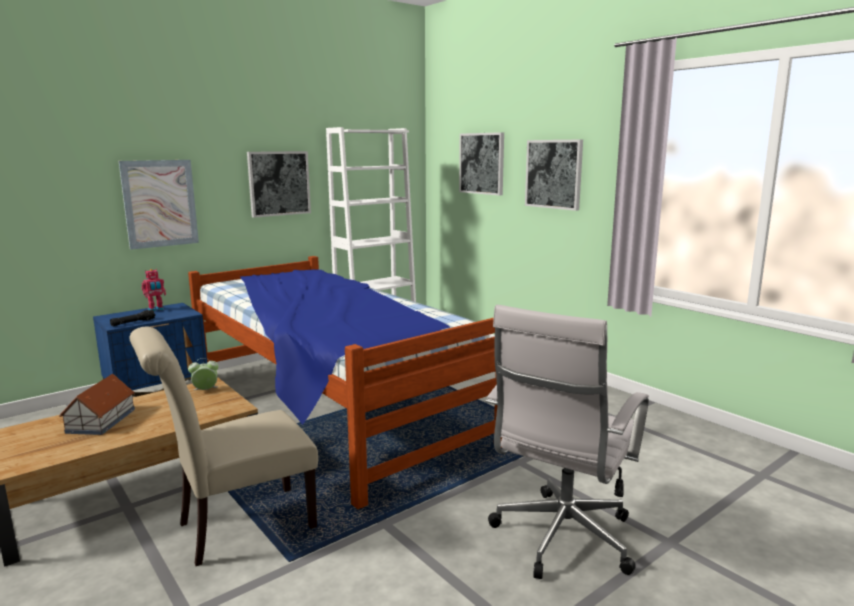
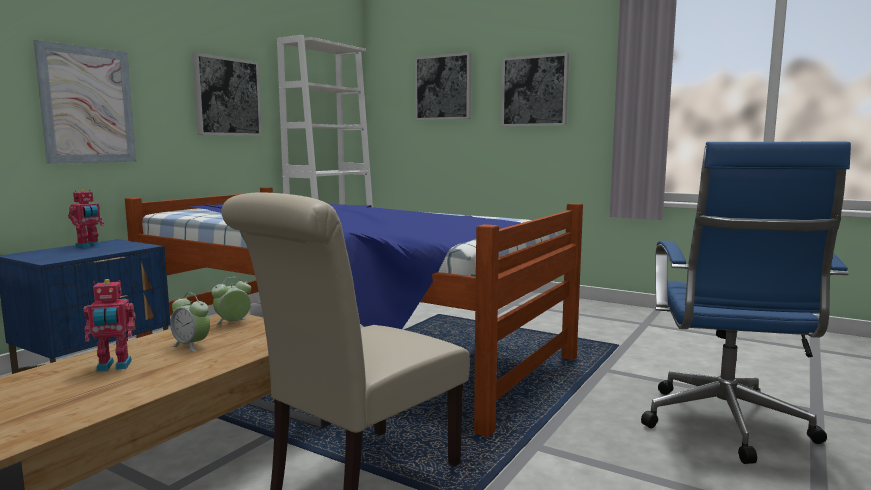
camera: 20 degrees left, 5 degrees down
(102, 420) = (114, 366): toy house -> toy robot
(133, 322) = (72, 256): black flashlight -> none
(160, 409) = (191, 346): none -> alarm clock
(561, 540) = (725, 427): white office chair -> blue office chair

